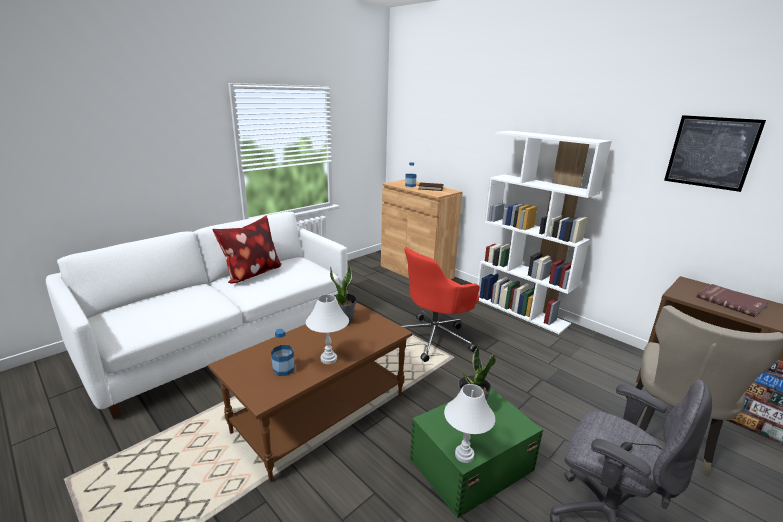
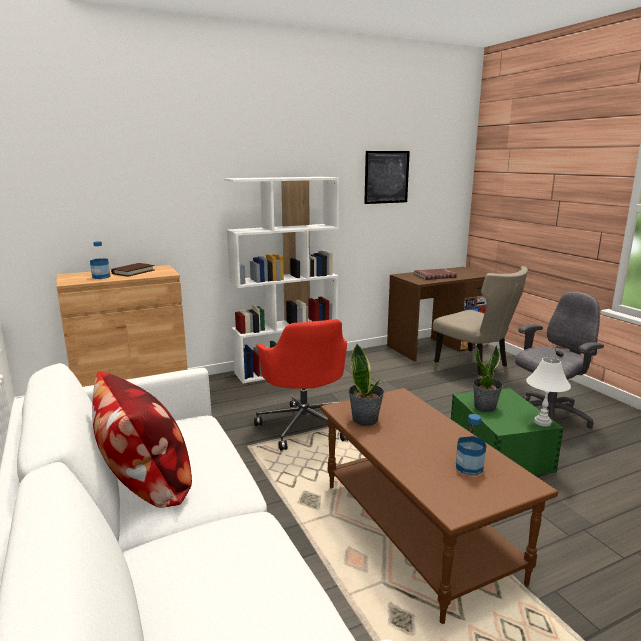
camera: 70 degrees left, 5 degrees down
(329, 359) = (450, 437): white table lamp -> none

